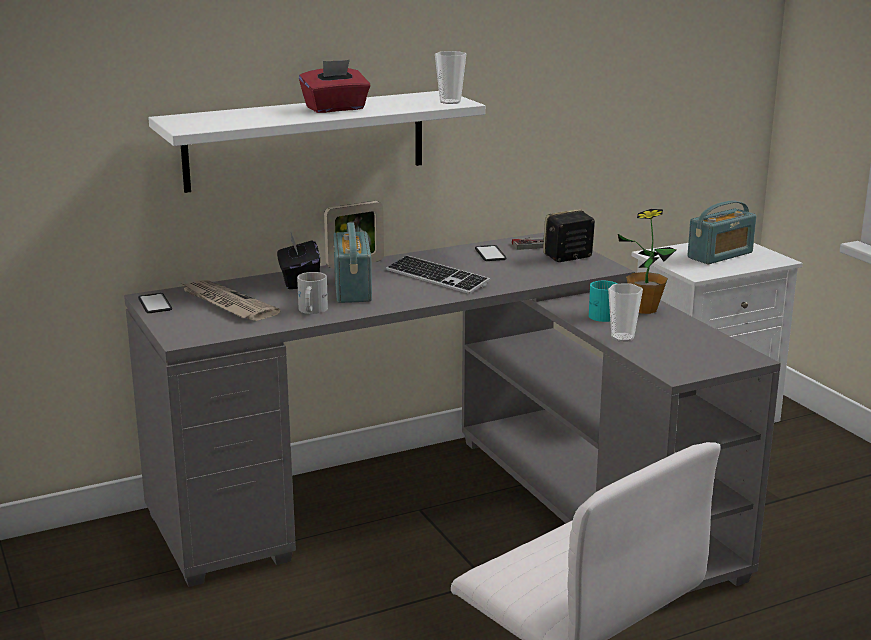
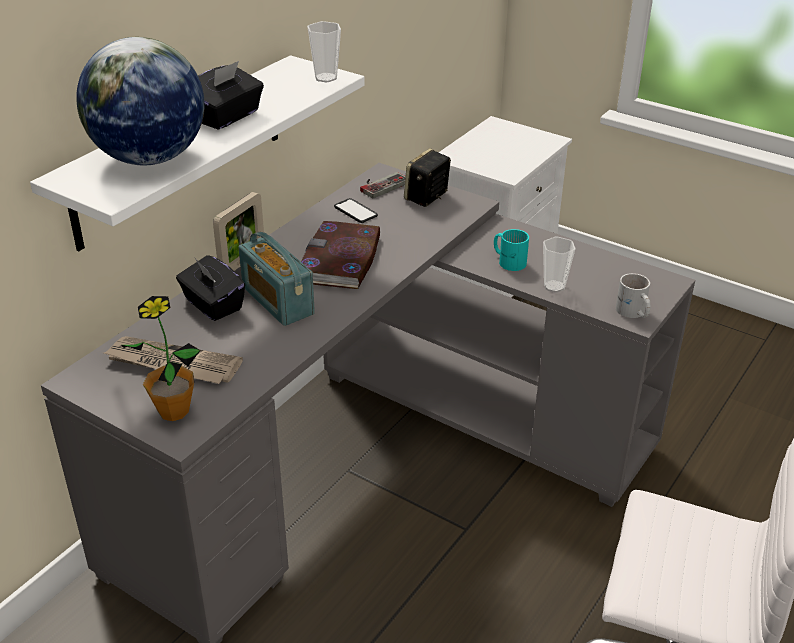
camera: 30 degrees left, 15 degrees up
(155, 304) = (93, 389): phone -> none
(243, 118) = (149, 158): none -> globe
(310, 310) = (268, 346): white mug -> white mug (632, 313)
(335, 109) = (227, 117): red tissue box -> black tissue box
(437, 277) = (340, 260): keyboard -> book
(645, 309) = (536, 243): potted plant -> potted plant (174, 411)
(720, 255) = (503, 145): radio -> none

